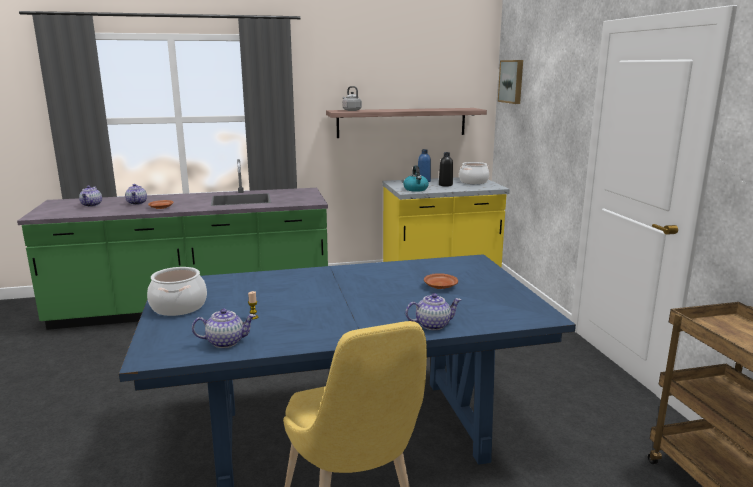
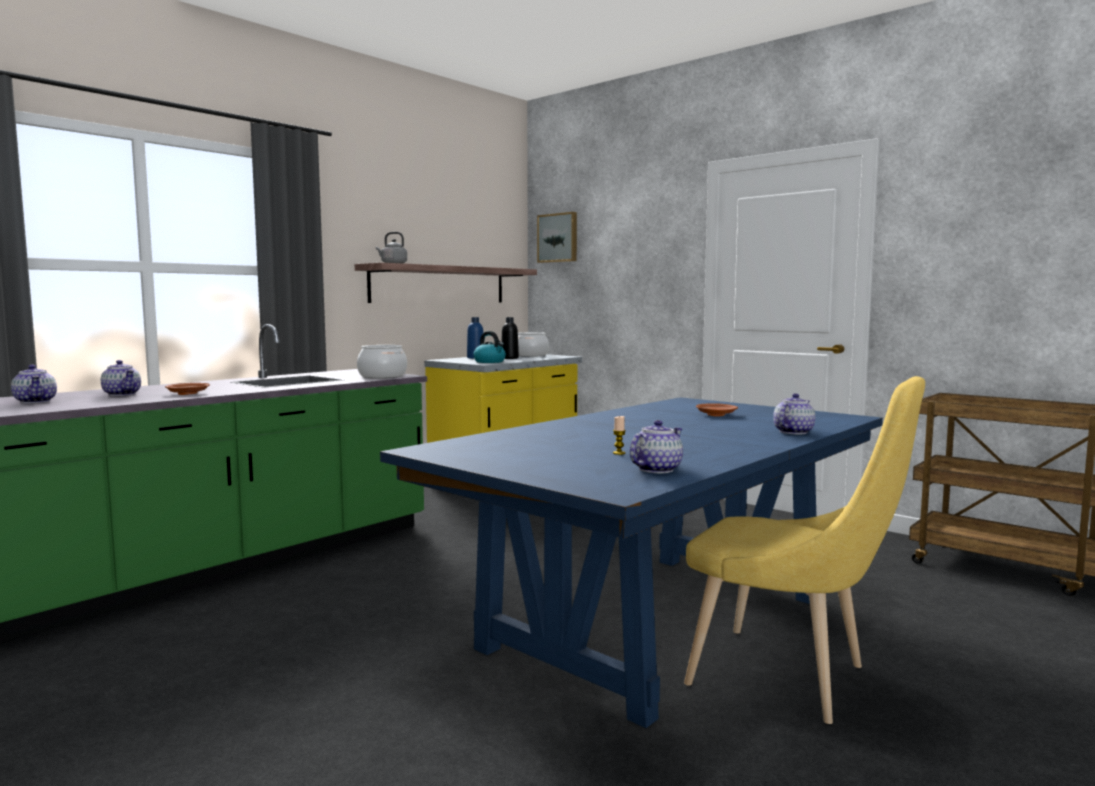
camera: 35 degrees left, 10 degrees down
(179, 307) = (503, 461): cooking pot -> cooking pot (383, 376)

